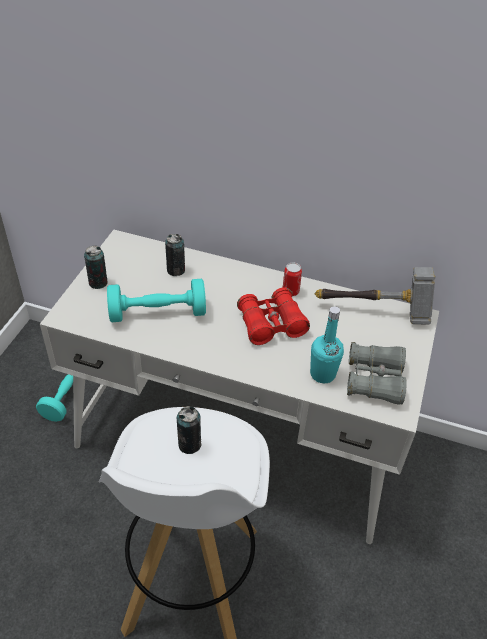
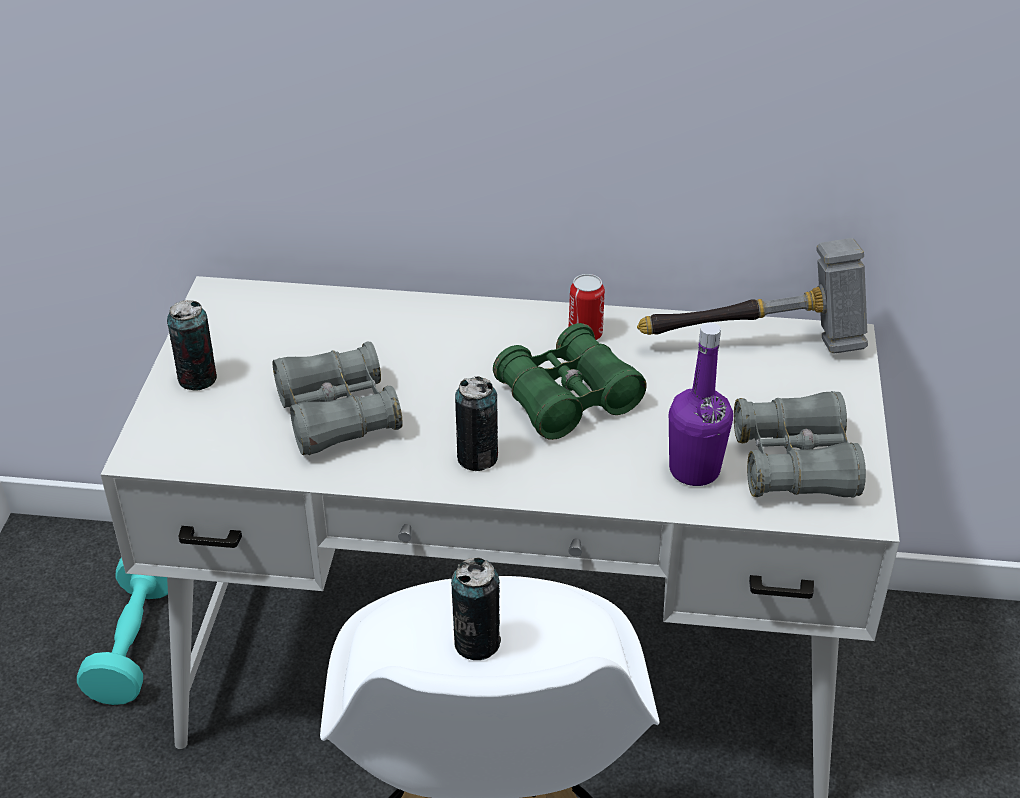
camera: 10 degrees left, 5 degrees down
(157, 313) = (337, 415): turquoise dumbbell -> grey binoculars
(176, 270) = (348, 332): can -> can (477, 457)
(271, 324) = (567, 398): red binoculars -> green binoculars
(322, 374) = (694, 470): turquoise bottle -> purple bottle

